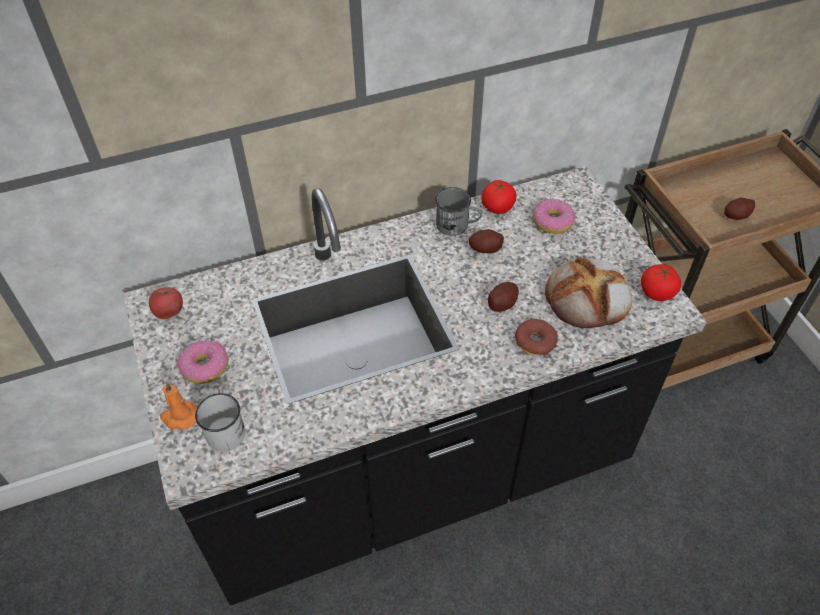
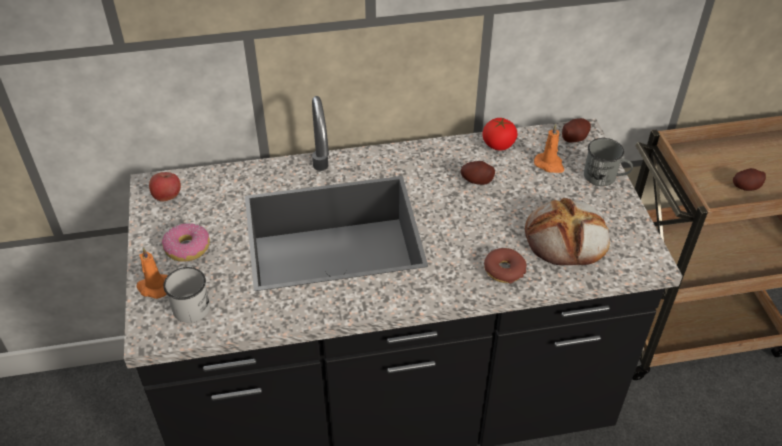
camera: 10 degrees right, 5 degrees down
(457, 226) = (455, 156): grey mug -> grey mug (605, 177)
(502, 303) = (480, 231): potato -> potato (574, 137)
(552, 222) = (549, 164): donut -> orange candle
(656, 293) = (637, 242): tomato -> none

